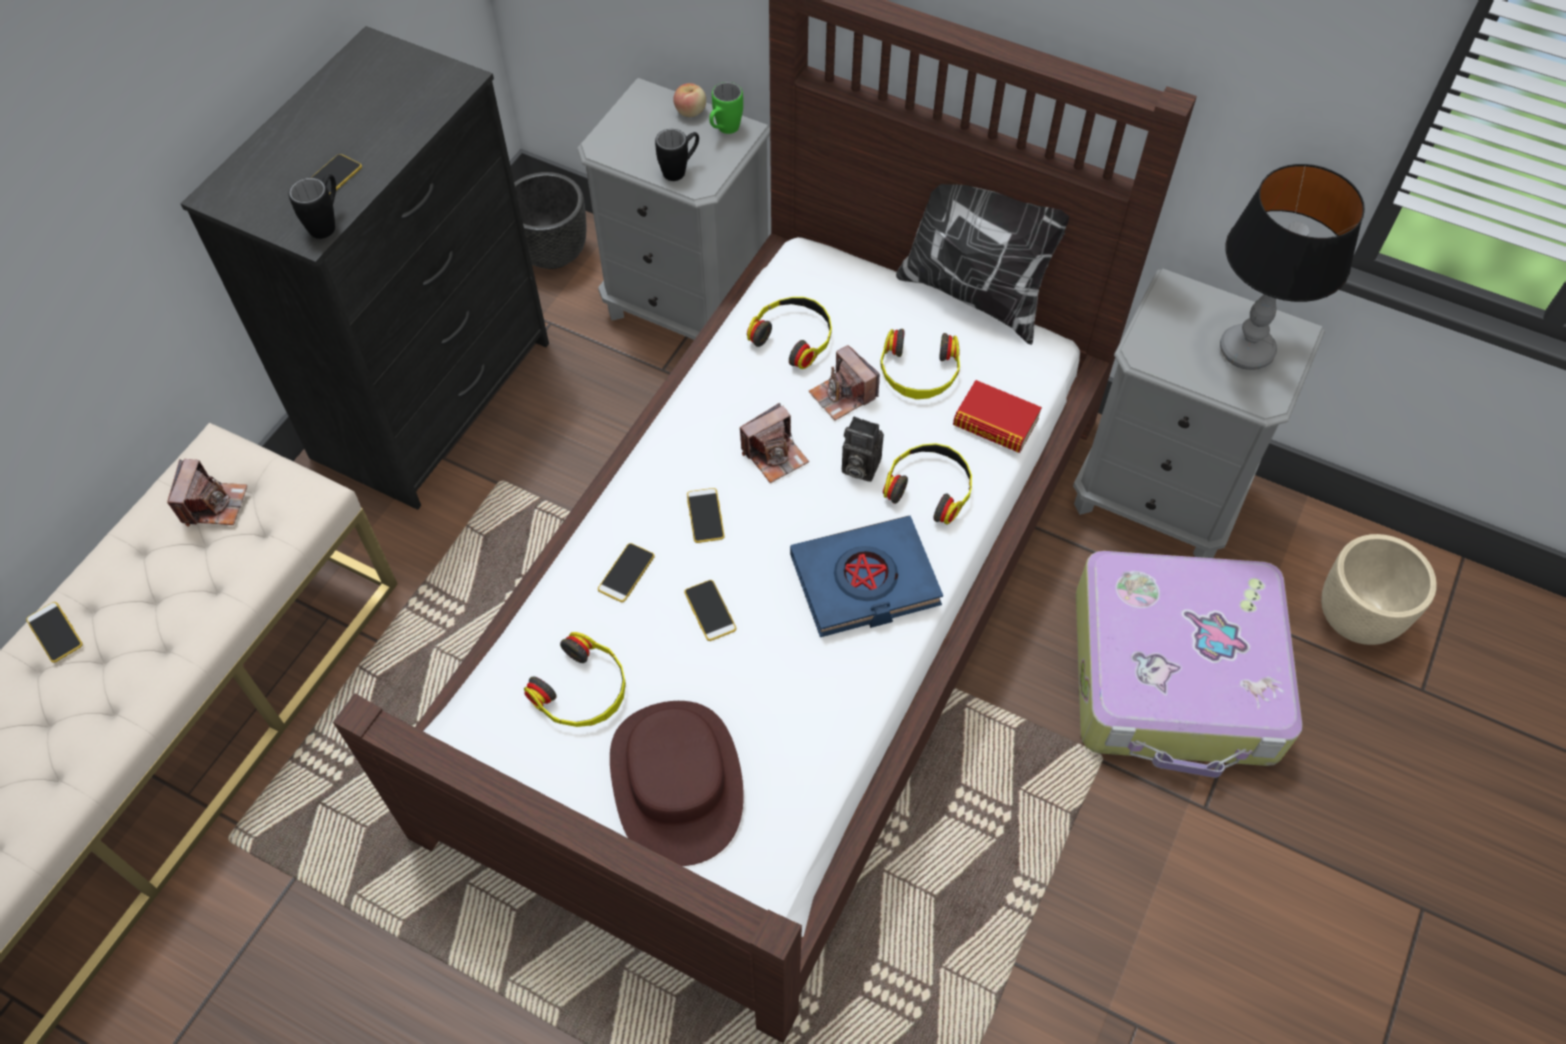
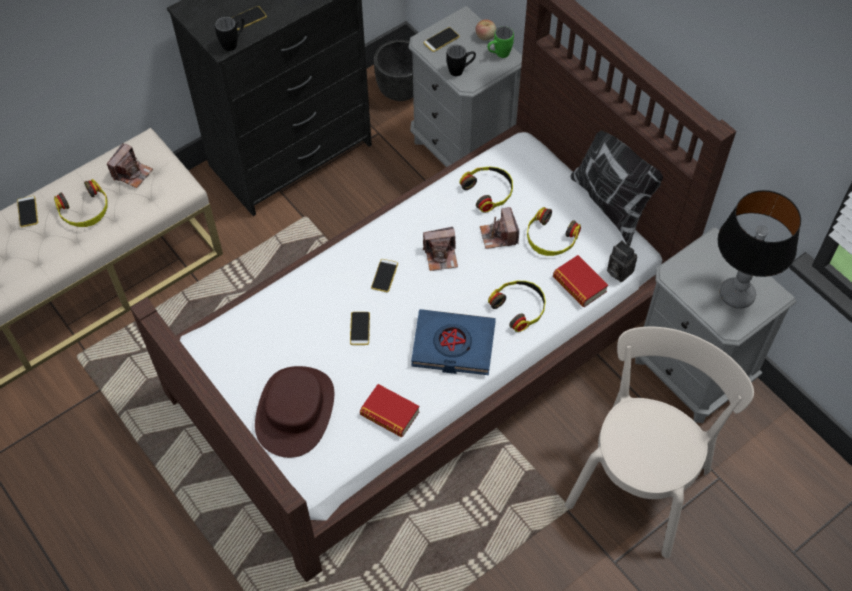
camera: 25 degrees right, 0 degrees up
(582, 691) = (271, 344): headphones -> headphones (85, 210)
(626, 573) = (326, 291): phone -> phone (441, 40)
(826, 724) = (389, 414): none -> book
(858, 467) = (484, 280): camera -> camera (618, 271)
(1176, 676) = (640, 481): suitcase -> beige chair
(1355, 616) = (776, 492): beige planter -> none

